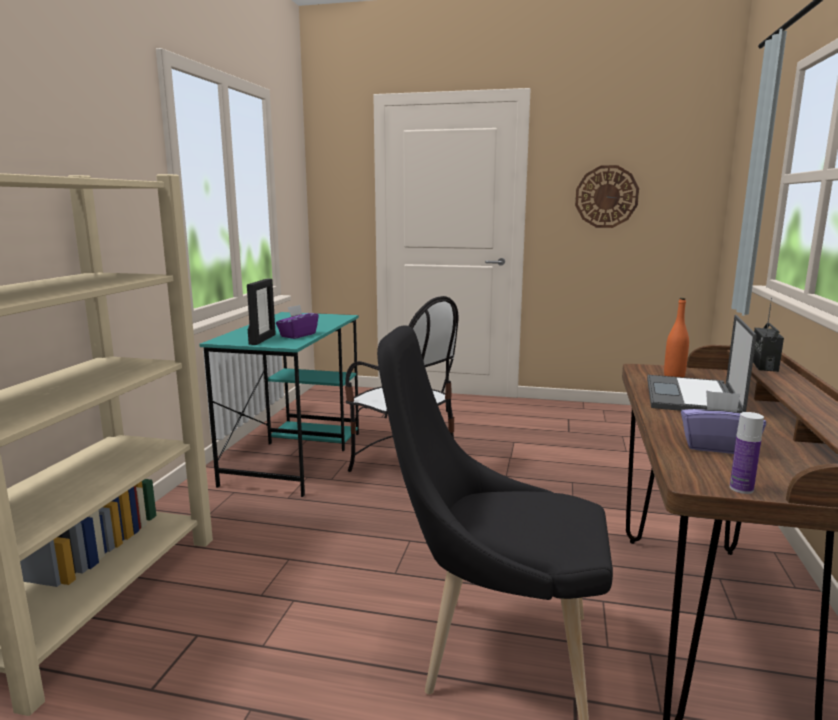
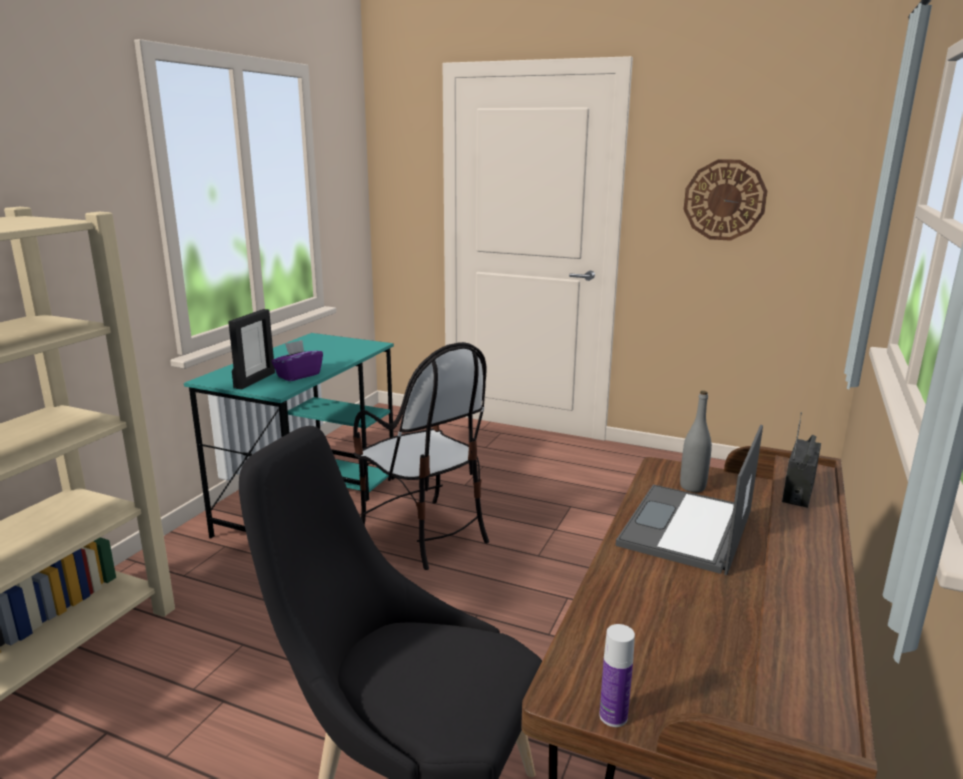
camera: 10 degrees right, 5 degrees up
(674, 376) = (692, 487): orange bottle -> grey bottle
(717, 446) = (644, 630): purple tissue box -> none

